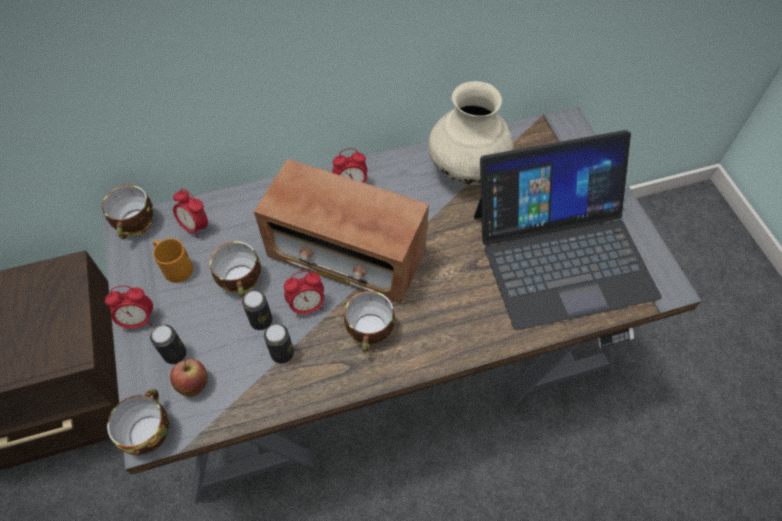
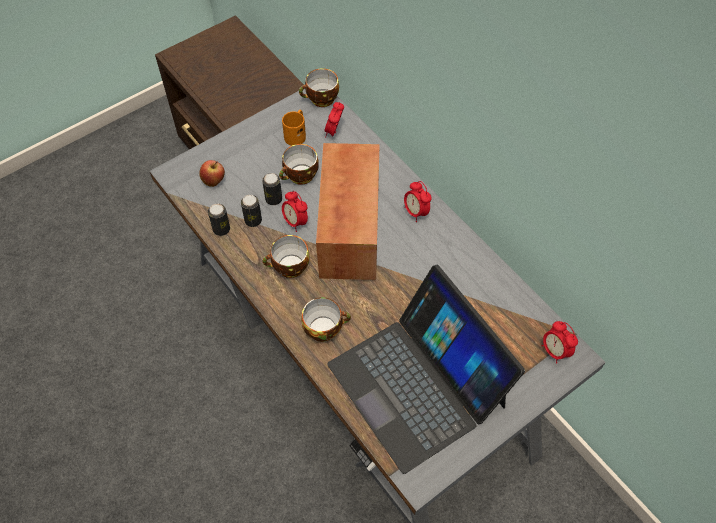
camera: 70 degrees right, 0 degrees up
(138, 320) = (248, 133): alarm clock -> alarm clock (554, 351)
(148, 431) = (176, 171): cup -> cup (324, 328)
(175, 354) = (231, 162): can -> can (221, 229)
(467, 170) = (474, 288): beige vase -> none

